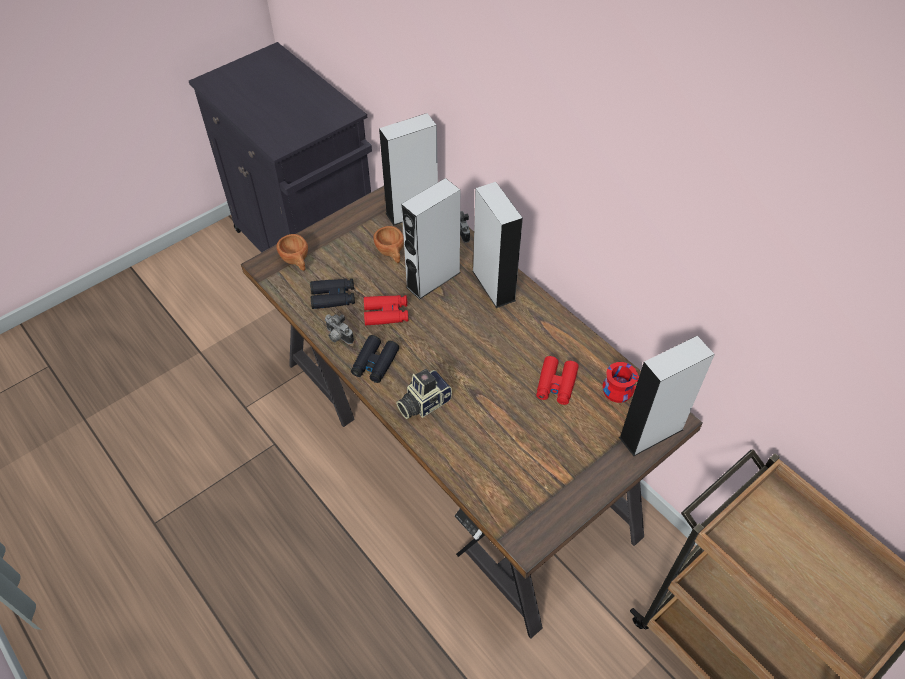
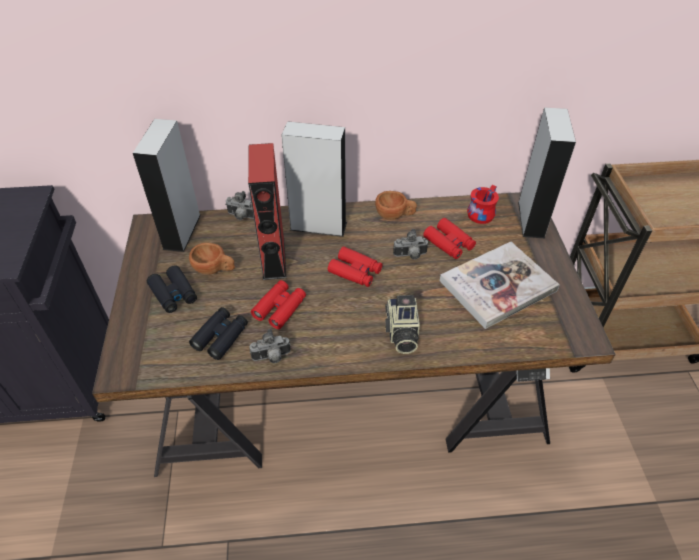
camera: 55 degrees left, 5 degrees down
(296, 261) = (144, 343): brown cup -> brown cup (395, 215)
(375, 363) = (328, 345): black binoculars -> black binoculars (173, 294)
(433, 279) = (273, 258): grey speaker -> red speaker
(463, 338) = (355, 271): none -> red binoculars
(515, 365) = (410, 256): none -> camera
(534, 445) = (497, 286): none -> book

